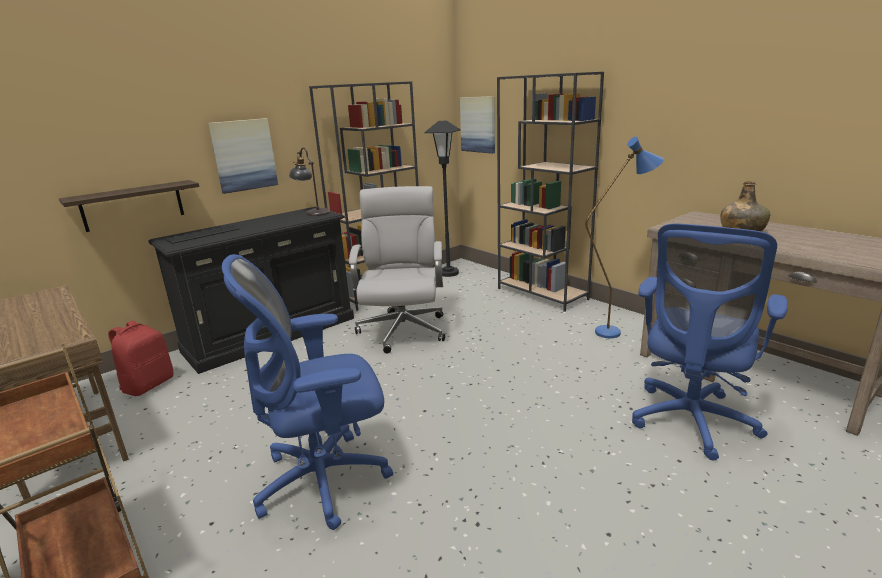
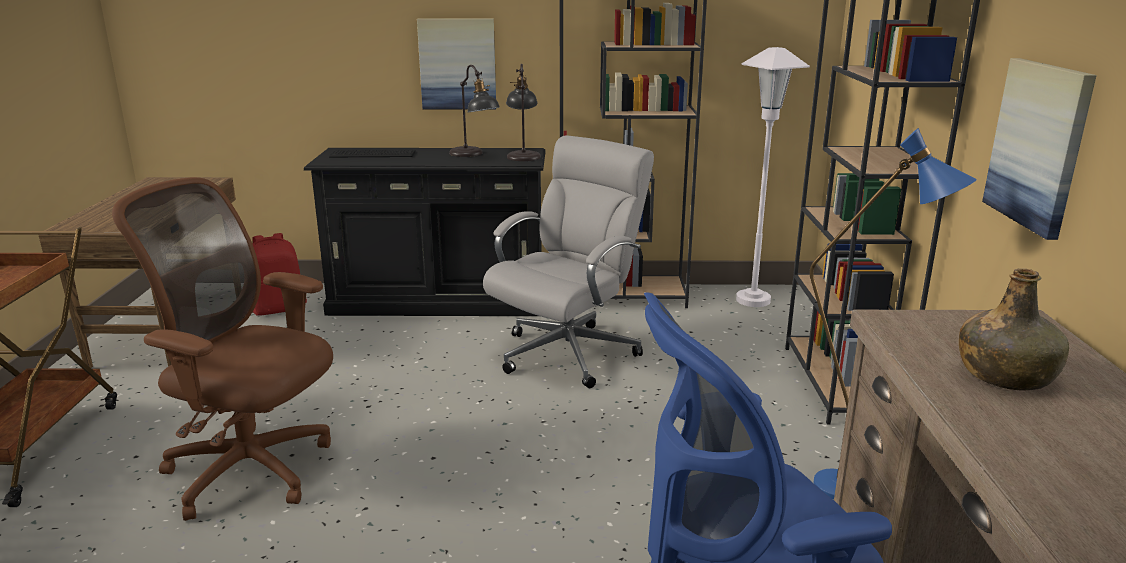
camera: 40 degrees right, 0 degrees up
(133, 205) = (321, 106): shelf -> none
(283, 219) = (475, 155): none -> grey table lamp
(329, 475) = (258, 471): blue office chair -> brown office chair
(448, 273) = (753, 300): black floor lamp -> white floor lamp
(478, 124) = (855, 61): picture -> picture (1038, 145)

